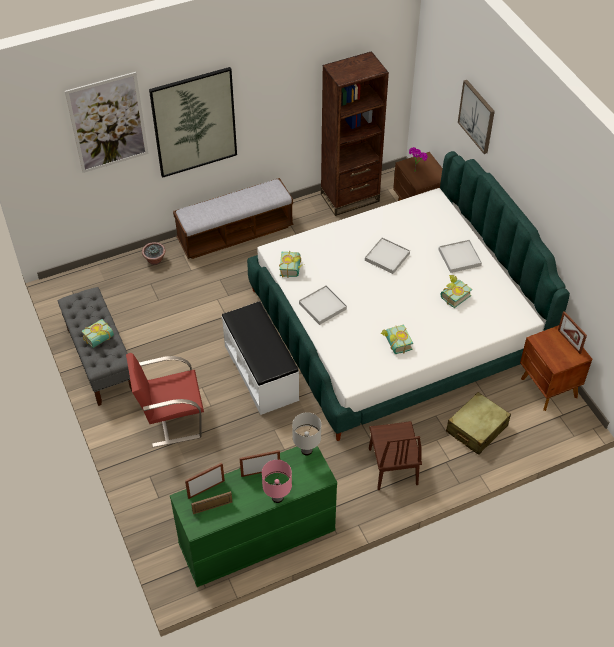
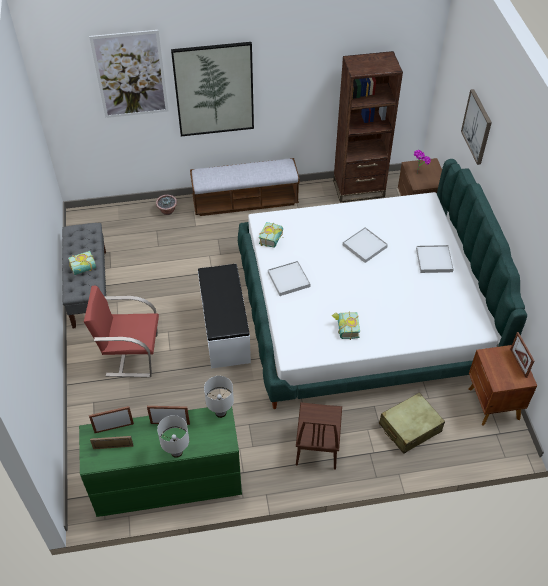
camera: 15 degrees right, 0 degrees up
(277, 497) = (176, 452): pink table lamp -> white table lamp
(453, 296) = (416, 295): book -> none

